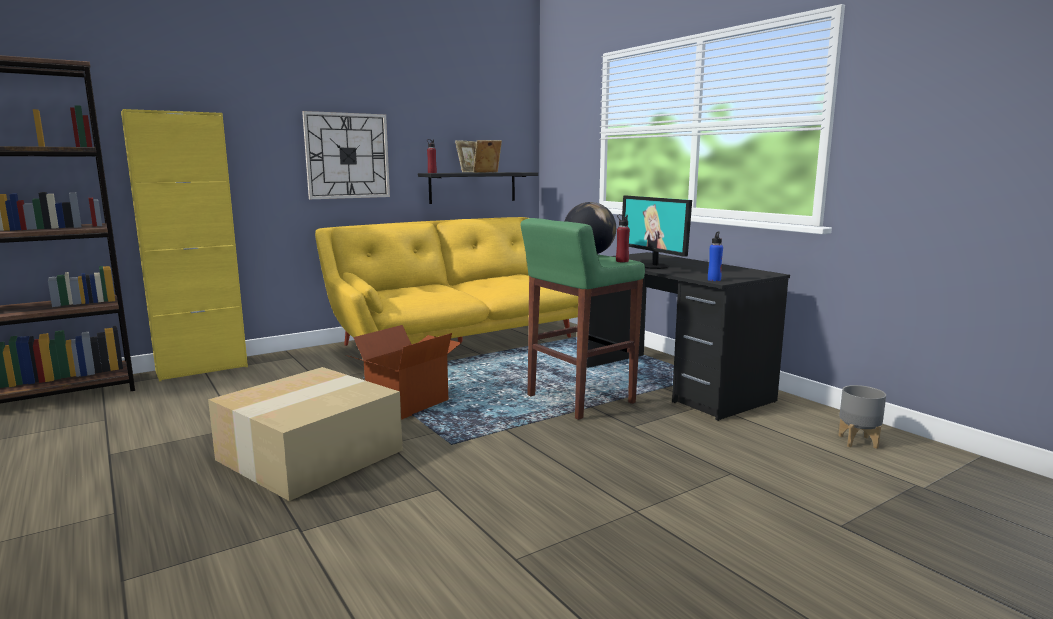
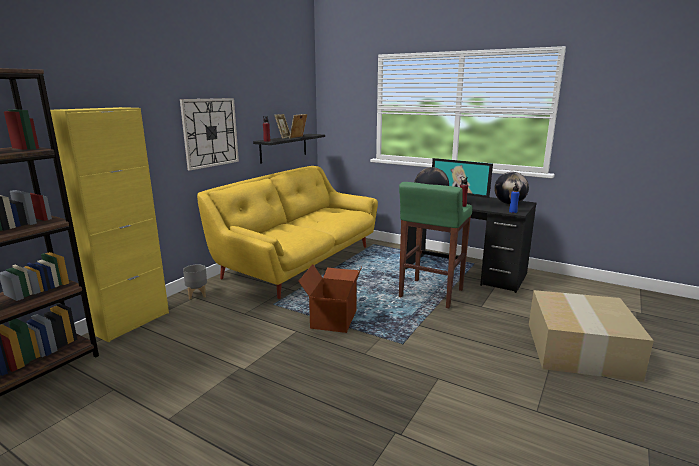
camera: 25 degrees left, 5 degrees up
(311, 453) = (324, 375): cardboard box -> cardboard box (578, 349)
(736, 272) = (509, 203): none -> globe
(857, 441) = (587, 292): grey planter -> grey planter (197, 295)

